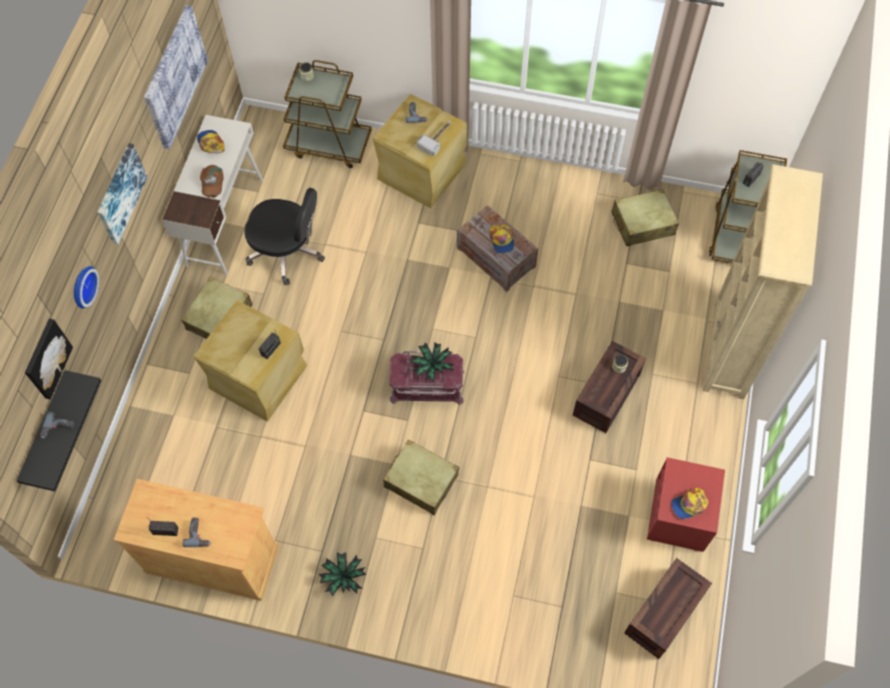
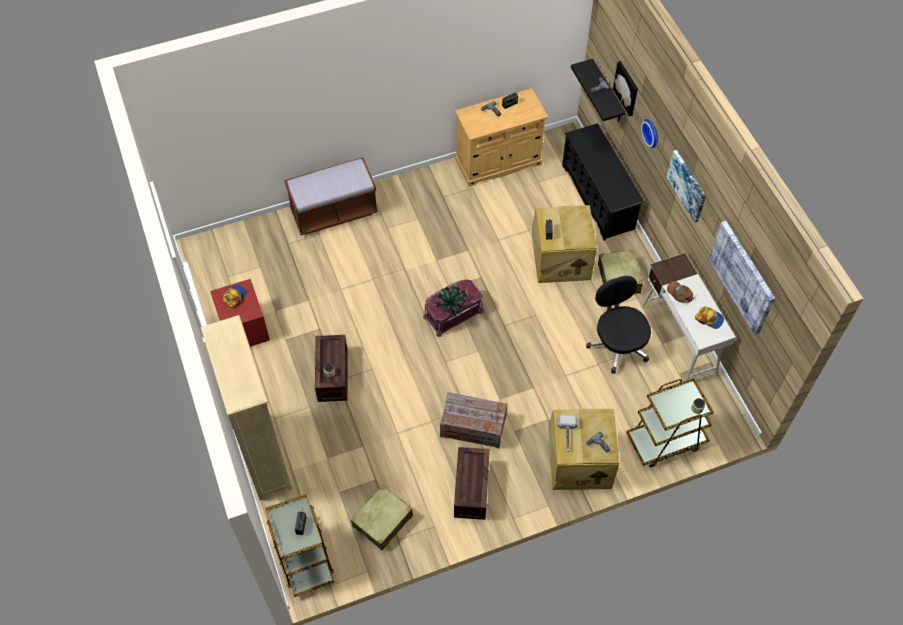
camera: 145 degrees right, 5 degrees down
(144, 428) = (598, 197): none -> black shoe rack
(287, 252) = (617, 344): black office chair -> black office chair turned 90 degrees clockwise
(343, 577) = (420, 191): potted plant -> none
(421, 481) = (414, 260): beige suitcase -> none
(473, 618) = (334, 212): none -> brown bench
(501, 240) = (469, 413): cap -> none
(663, 611) = (226, 272): crate -> crate (472, 490)

